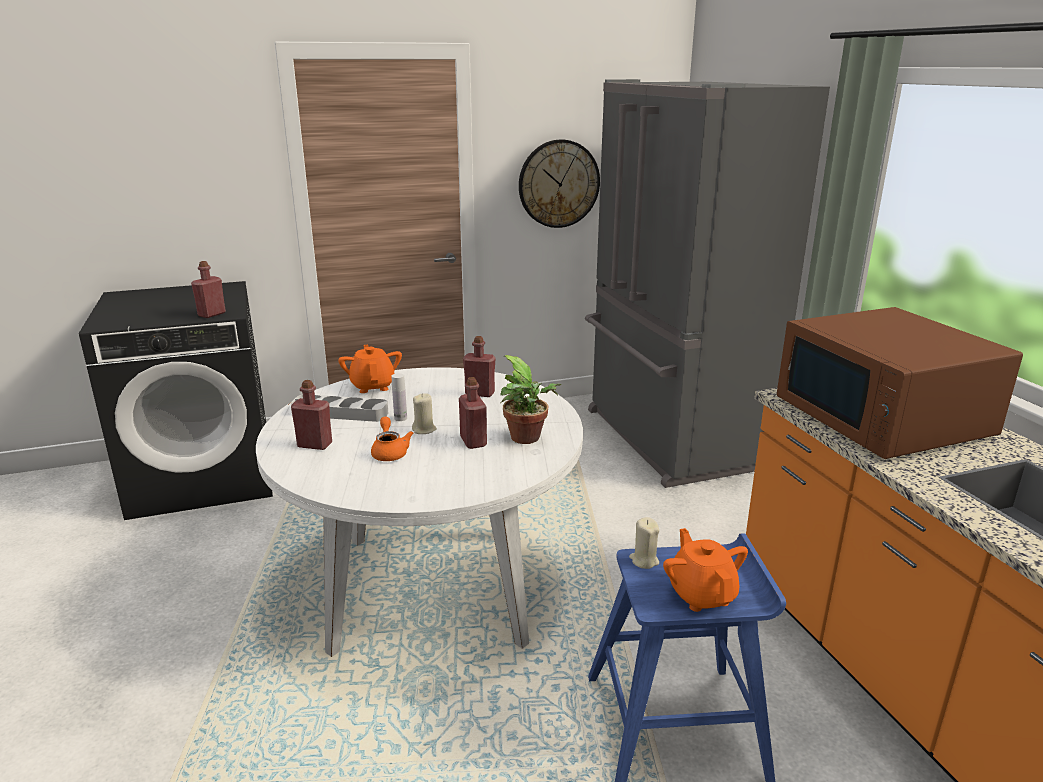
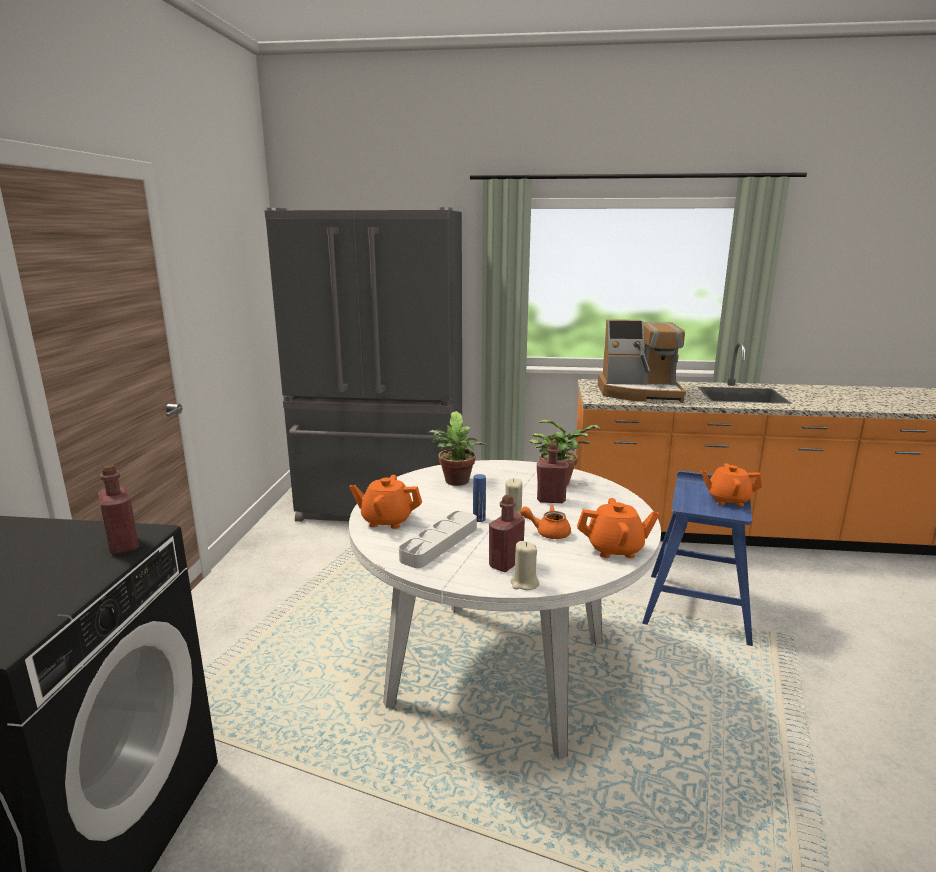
camera: 65 degrees left, 5 degrees down
(370, 490) = (615, 549): none -> orange teapot
(400, 418) = (479, 519): white bottle -> blue bottle
(480, 393) = (456, 482): red bottle -> potted plant
(559, 184) = (224, 312): wall clock -> none
(644, 560) = (687, 505): beige candle -> beige candle (524, 584)
(882, 418) = (639, 393): brown microwave -> coffee machine

